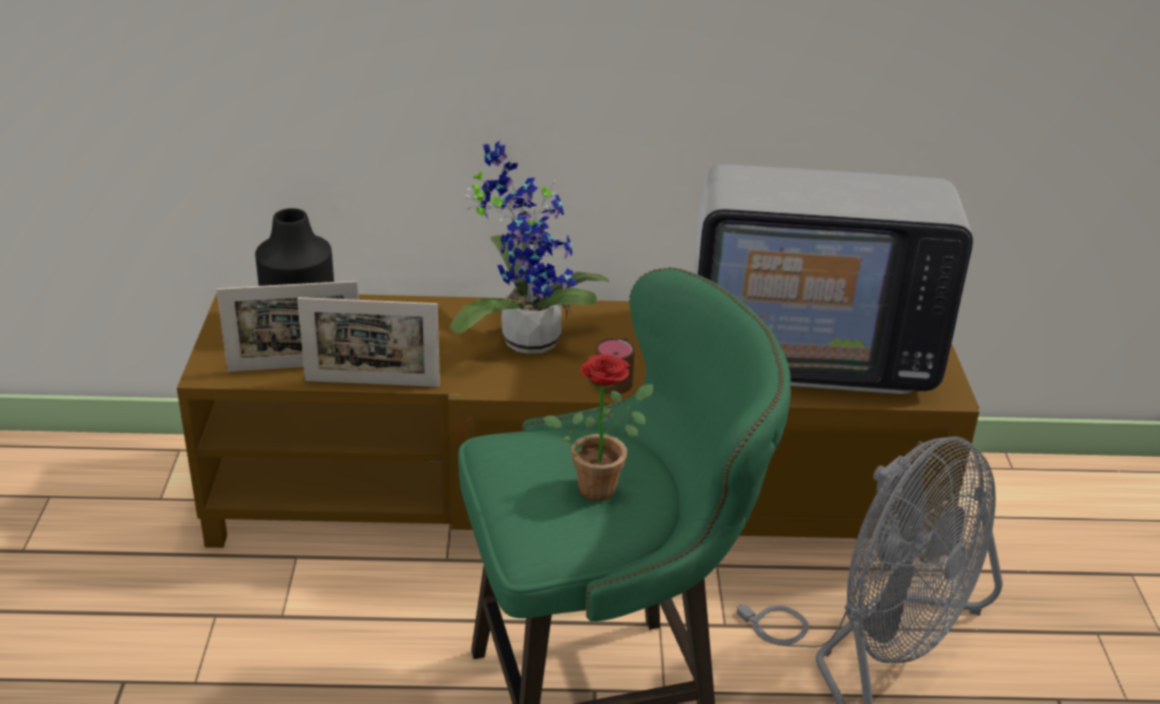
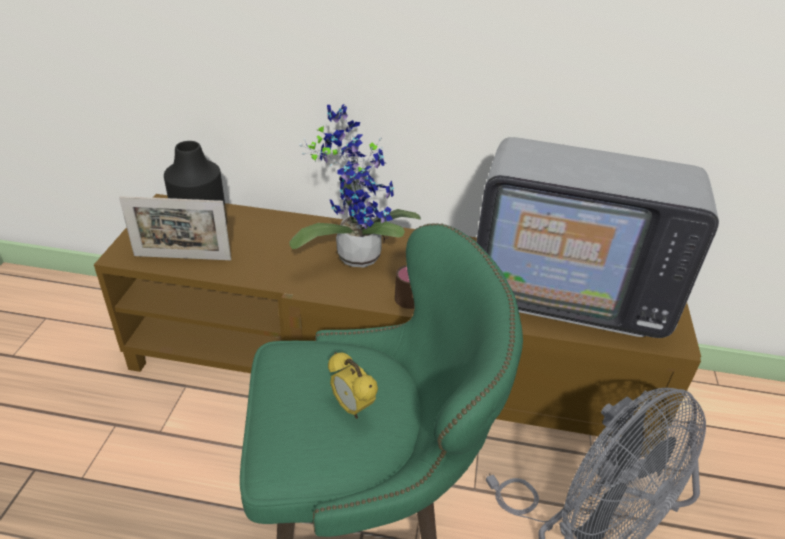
camera: 10 degrees right, 5 degrees up
(372, 383) = (231, 277): picture frame -> none
(602, 484) = (352, 407): potted plant -> alarm clock

